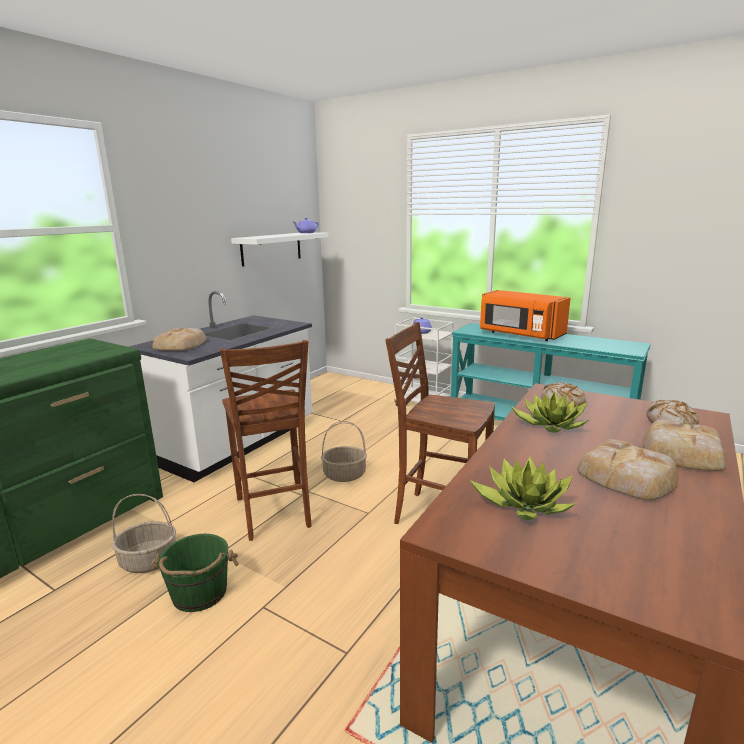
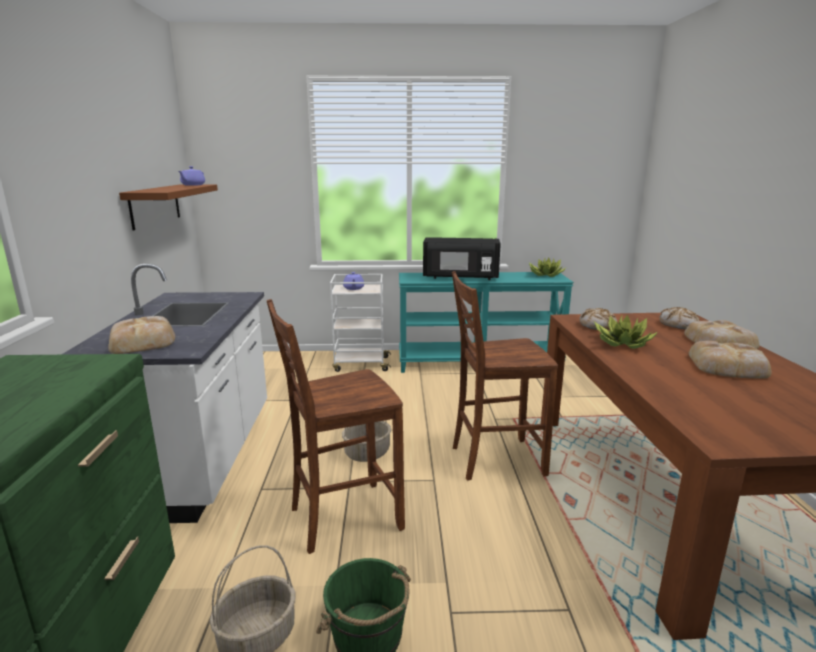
camera: 35 degrees left, 0 degrees up
(271, 248) = (155, 205): white shelf -> brown shelf
(274, 513) = (342, 517): brown chair -> brown chair turned 120 degrees clockwise
(520, 334) = (460, 277): orange microwave -> black microwave
(522, 504) = (719, 404): potted plant -> potted plant (545, 275)

